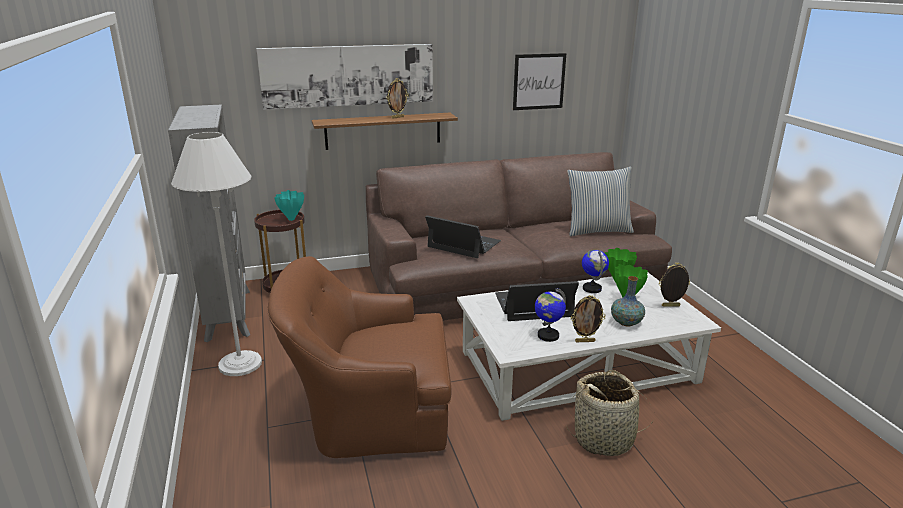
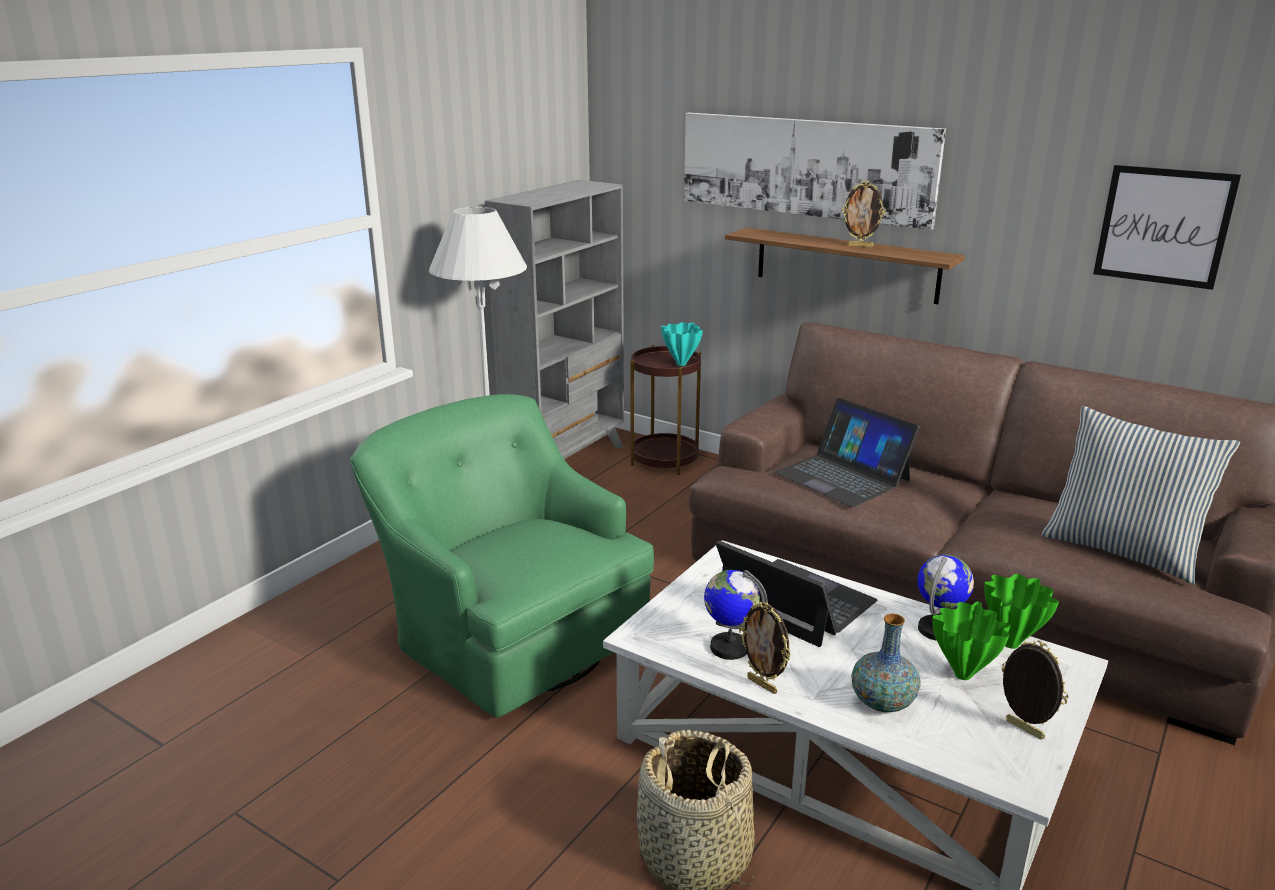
camera: 50 degrees right, 0 degrees up
(368, 413) = (510, 633): brown armchair -> green armchair
(463, 244) = (843, 476): laptop -> laptop turned 150 degrees clockwise

